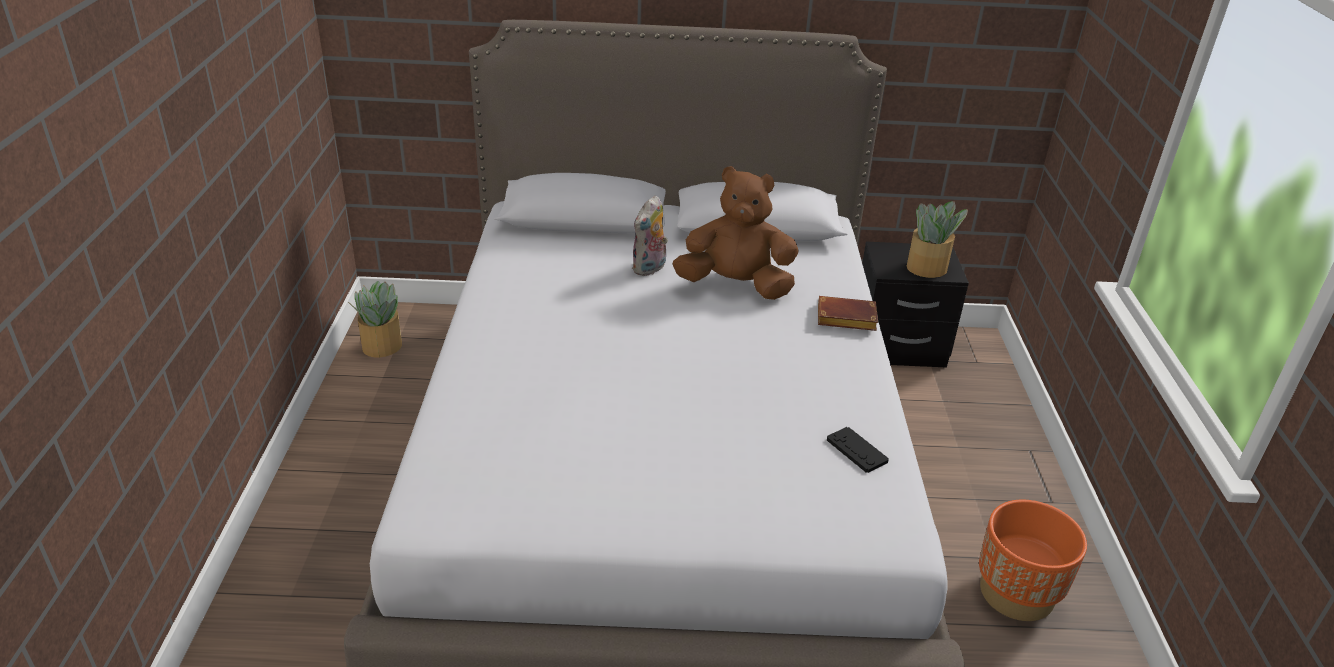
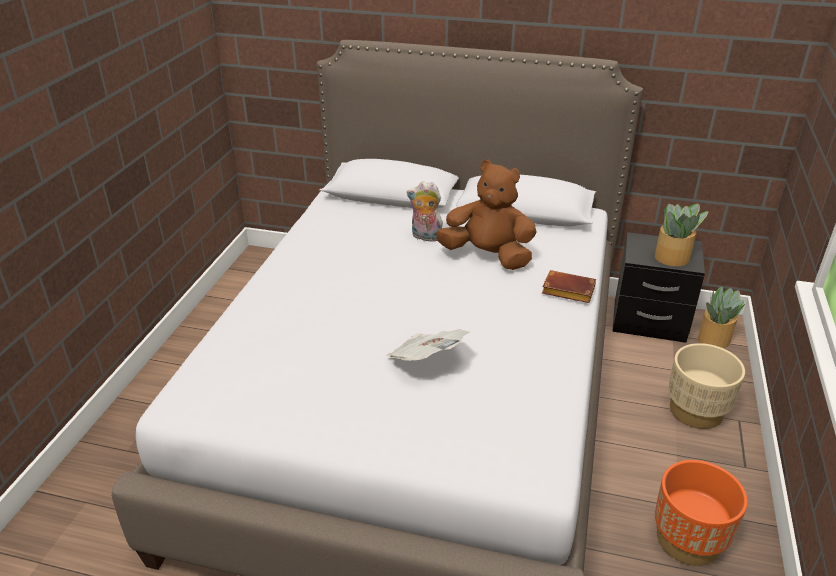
camera: 15 degrees right, 0 degrees up
(381, 346) = (249, 279): potted plant -> potted plant (713, 339)
(650, 269) = (425, 237): plush toy -> plush toy turned 60 degrees clockwise
(715, 421) = (427, 360): none -> newspaper
(856, 450) = (533, 398): black game controller -> none
(981, 446) = (696, 411): none -> beige planter

